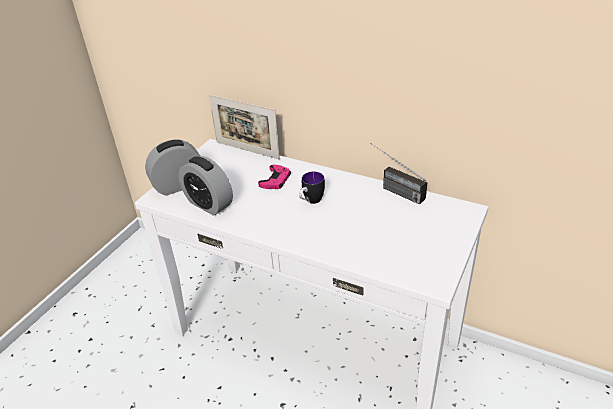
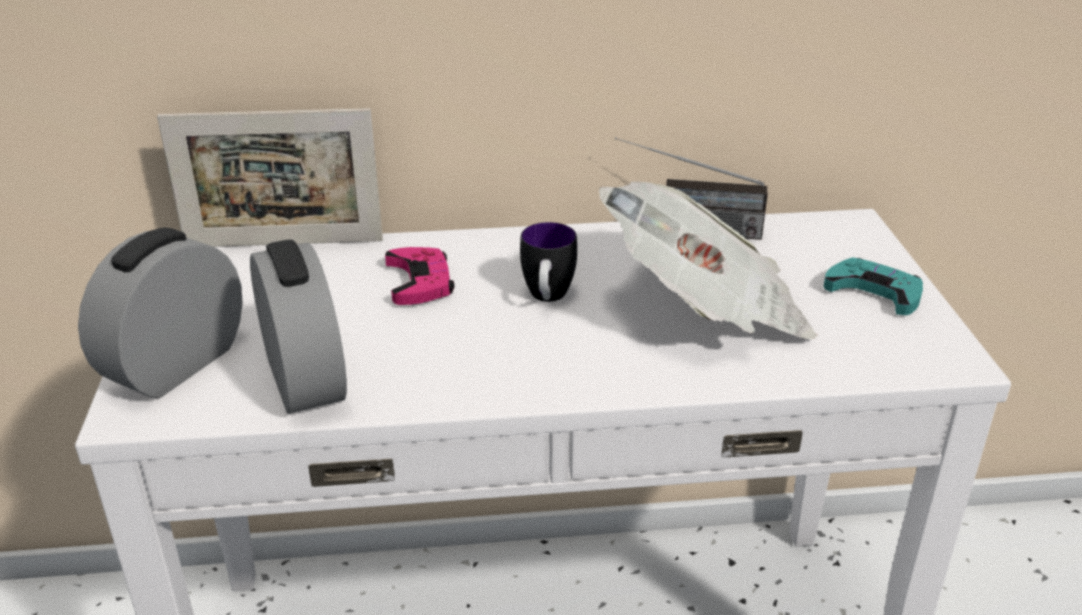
camera: 35 degrees left, 5 degrees down
(209, 204) = (304, 379): alarm clock -> alarm clock turned 120 degrees counterclockwise
(362, 227) = (706, 310): none -> newspaper
(439, 243) = (874, 292): none -> turquoise game controller

